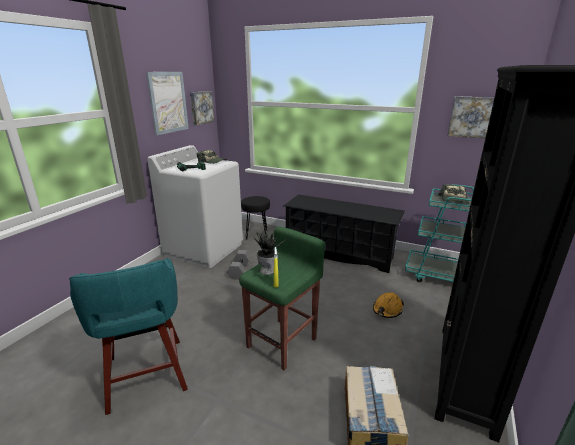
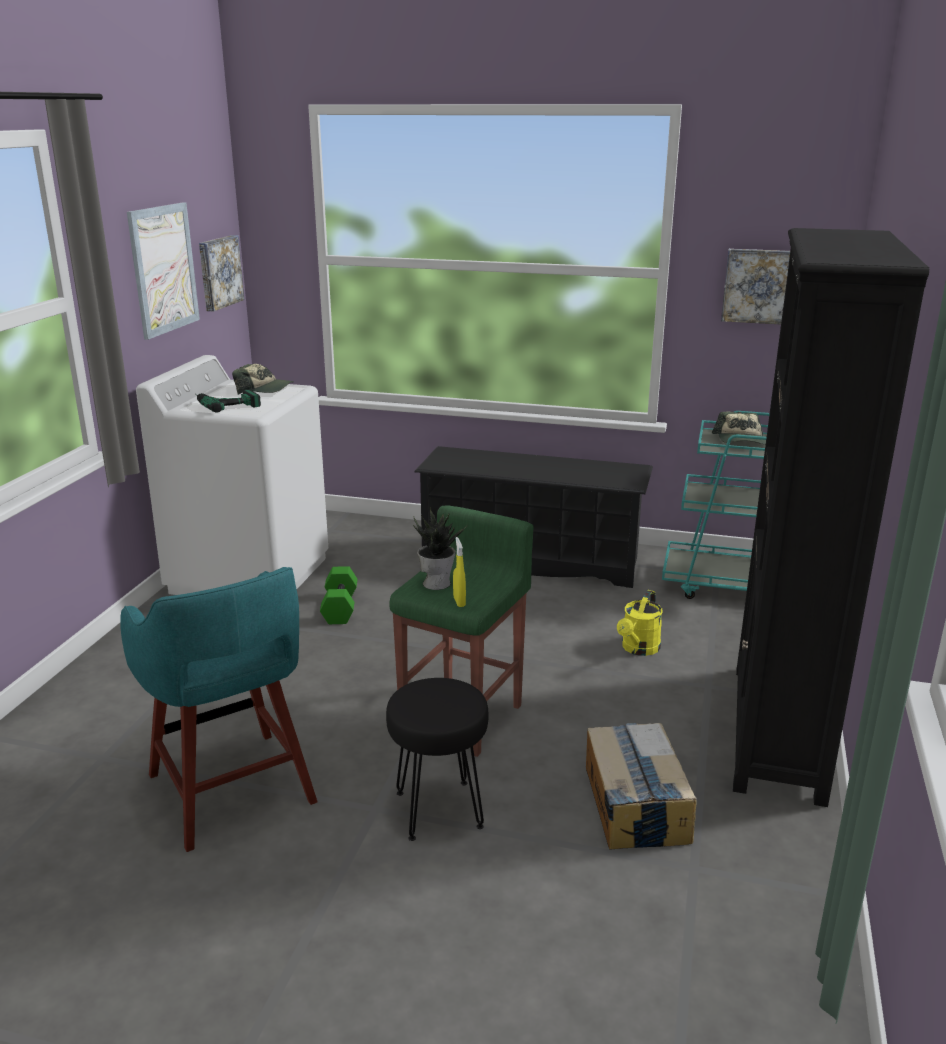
camera: 10 degrees left, 0 degrees up
(239, 270) = (339, 607): grey dumbbell -> green dumbbell
(257, 234) = (351, 536): black stool -> black stool (439, 809)
(387, 310) = (638, 649): orange hard hat -> yellow watering can

